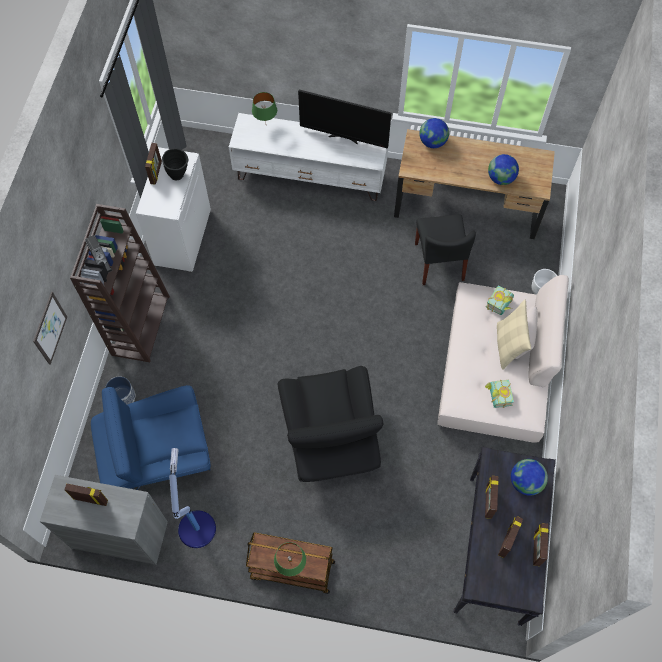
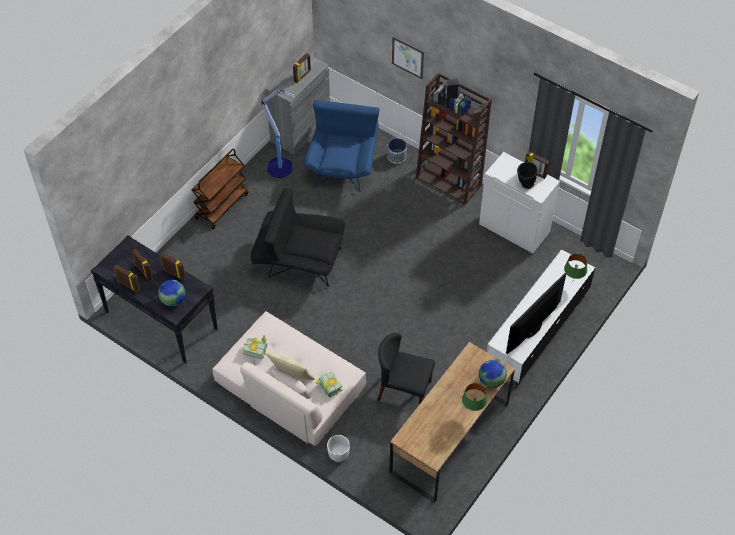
camera: 115 degrees right, 10 degrees down
(290, 565) = (212, 176): green table lamp -> green table lamp (473, 410)
(500, 178) = (429, 414): globe -> none

